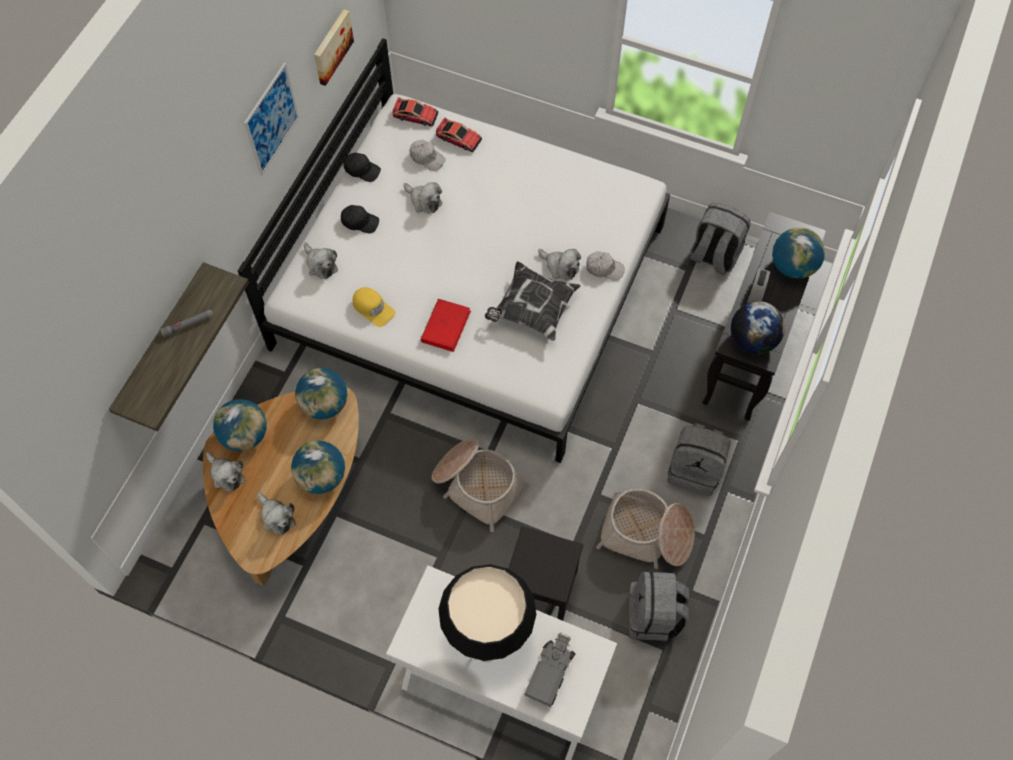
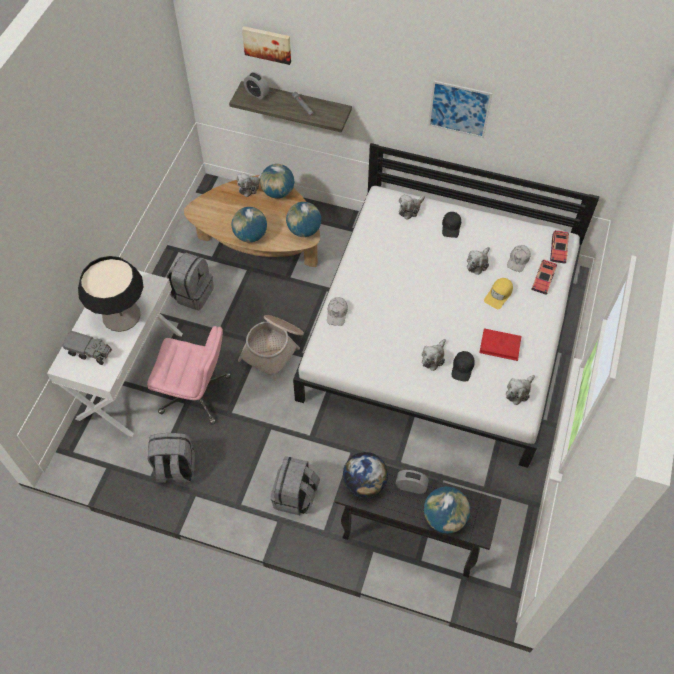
camera: 85 degrees right, 5 degrees down
(144, 387) = (257, 93): none -> alarm clock
(276, 517) = (222, 216): plush toy -> plush toy (518, 391)
(331, 46) = (546, 140): picture -> picture (267, 44)
(362, 170) = (498, 222): black cap -> black cap (462, 368)
(373, 308) = (378, 243): yellow cap -> yellow cap (499, 295)
(446, 326) = (369, 287): red book -> red book (500, 345)
(532, 310) = (391, 341): pillow -> none
(541, 589) = (196, 394): black stool -> pink office chair
(604, 268) = (437, 388): white cap -> white cap (337, 313)
(647, 534) = (239, 462): basket -> none
(714, 256) = (503, 510): grey backpack -> grey backpack (193, 293)

